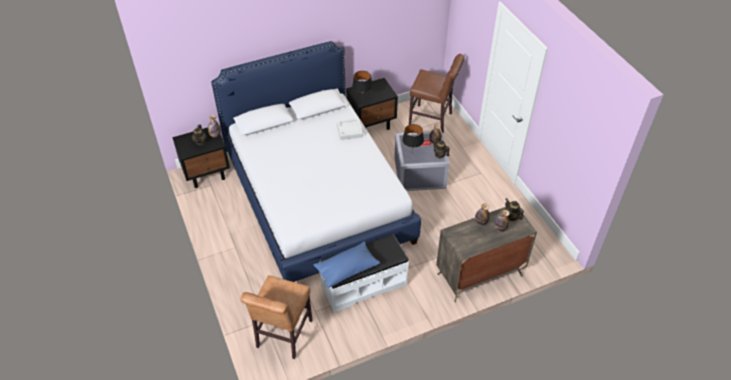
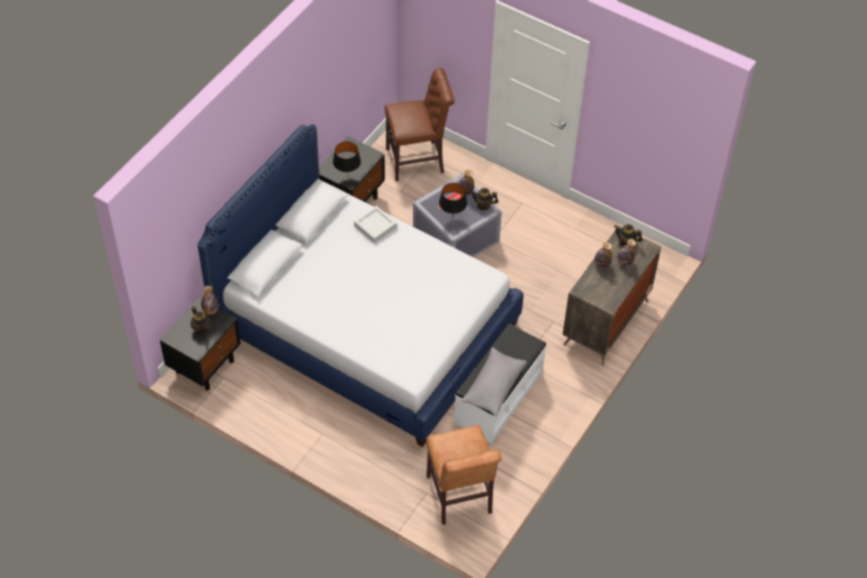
camera: 35 degrees left, 5 degrees up
(347, 269) = (493, 387): blue pillow -> grey pillow

